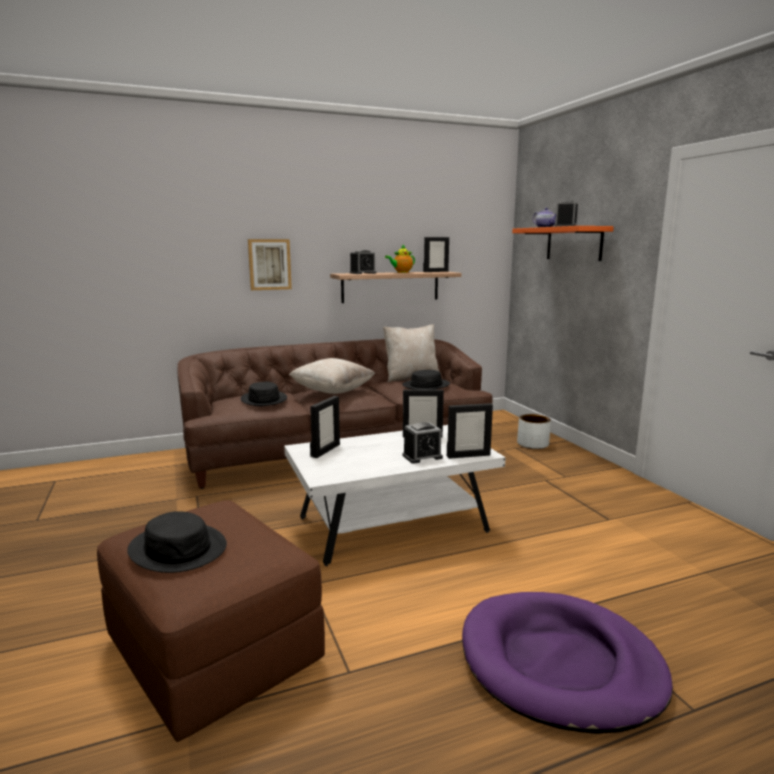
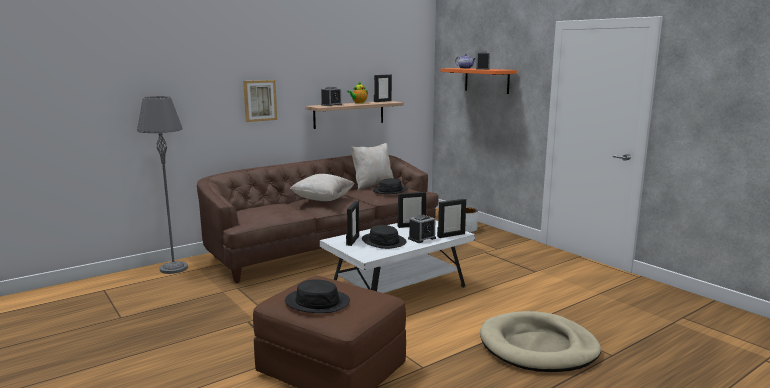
camera: 15 degrees left, 0 degrees up
(149, 462) = (174, 268): none -> grey floor lamp
(264, 399) = (276, 209): black hat -> black hat (384, 241)
(560, 664) = (538, 346): purple dog bed -> beige dog bed

